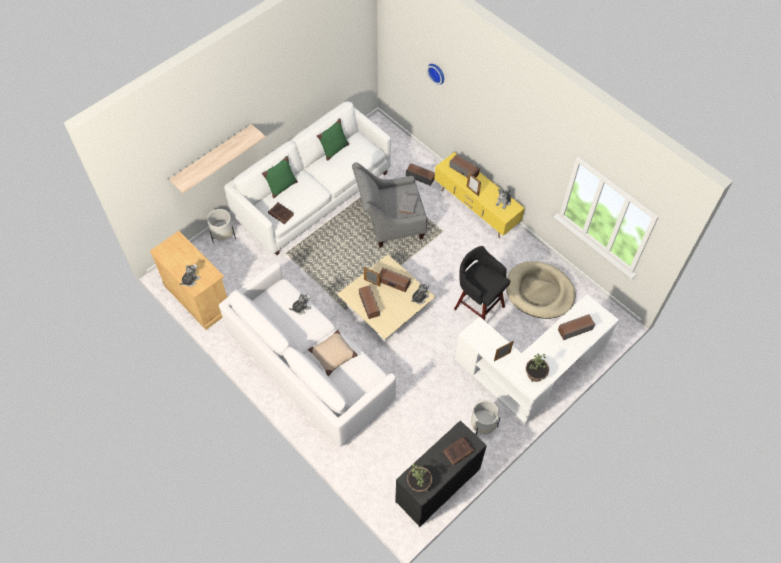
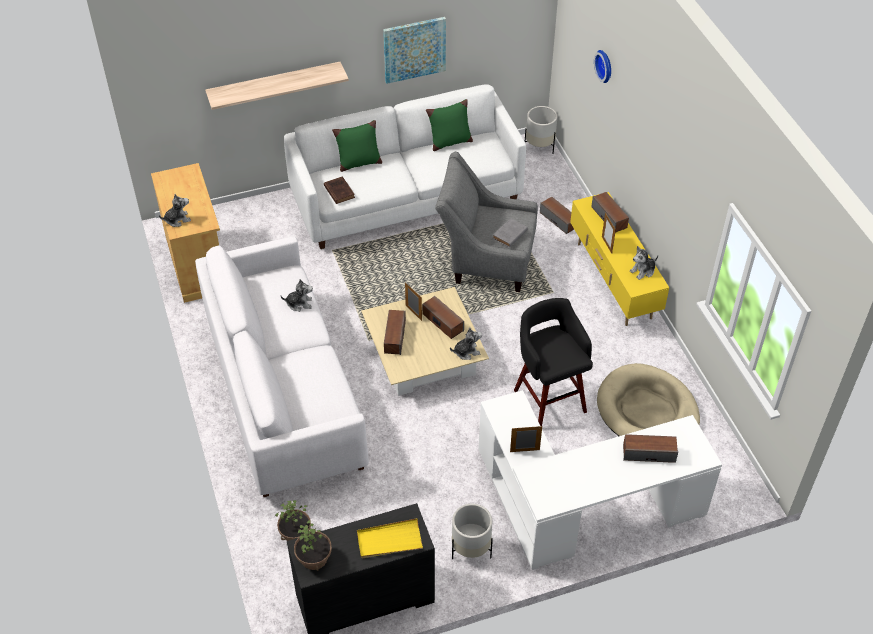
camera: 25 degrees right, 10 degrees down
(223, 236) = (269, 206): white planter -> white planter (539, 146)
(296, 96) = (414, 49): none -> picture
(333, 355) = (306, 371): beige pillow -> none
(457, 452) = (389, 541): brown book -> yellow tray
(535, 374) = (558, 488): potted plant -> potted plant (295, 534)

